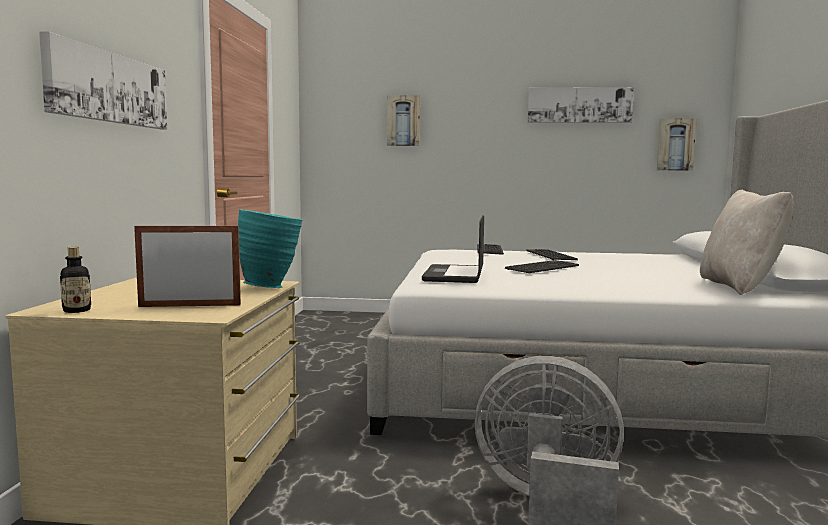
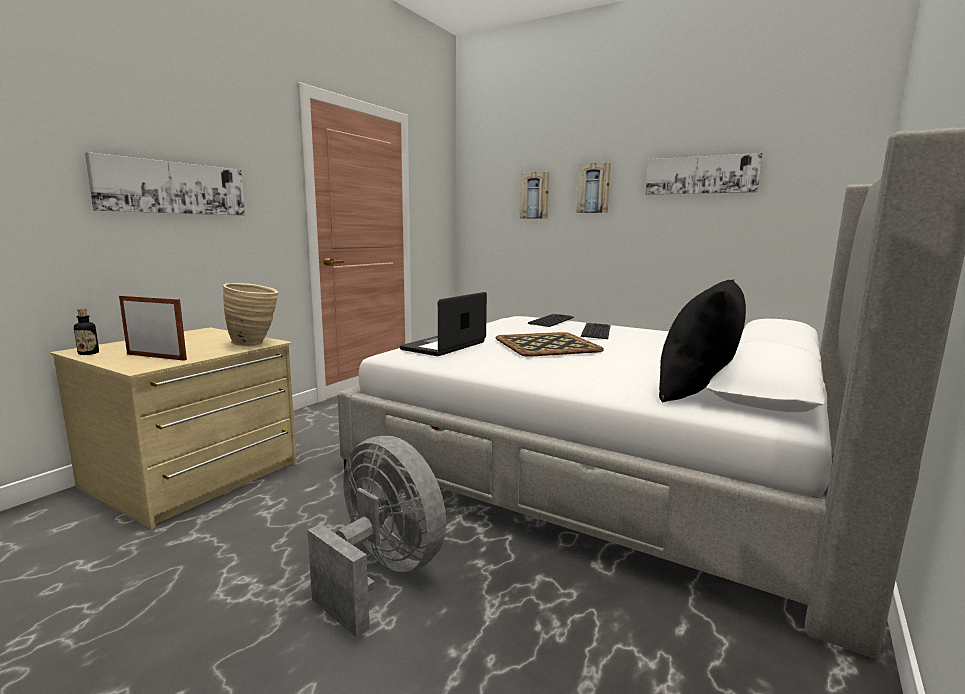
camera: 25 degrees right, 5 degrees up
(272, 287) = (256, 345): turquoise vase -> beige vase
(543, 267) = (546, 345): keyboard -> tray
(675, 144) = (810, 216): picture -> picture (593, 188)
(740, 287) = (696, 391): beige pillow -> black pillow

